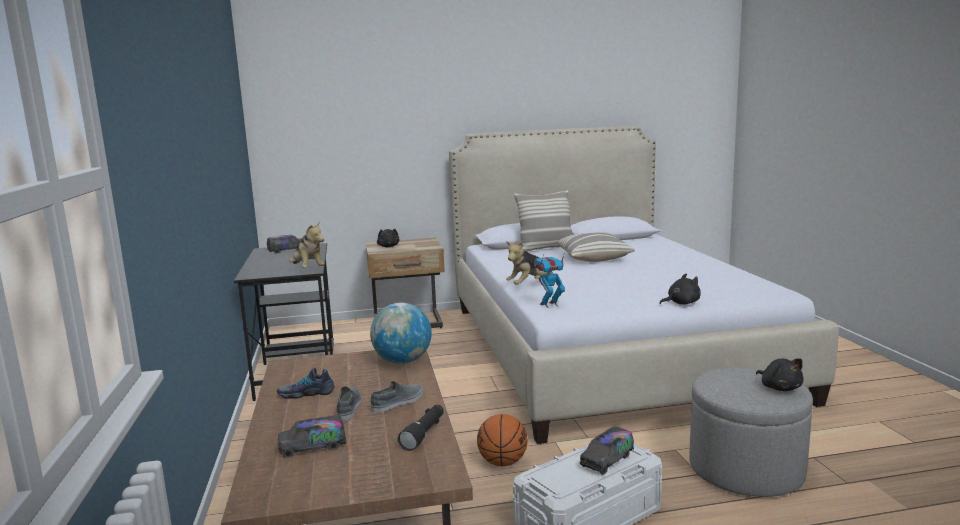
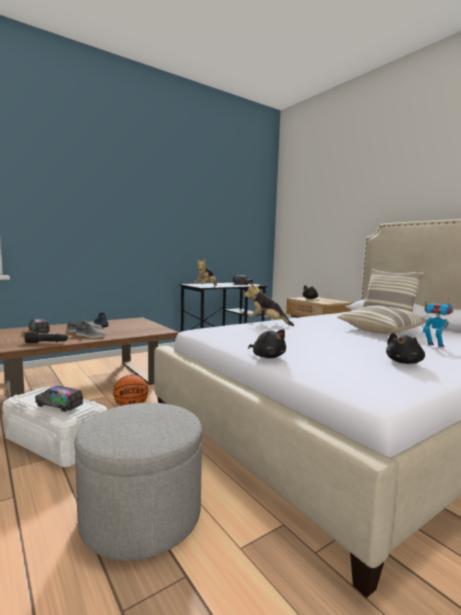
camera: 65 degrees right, 5 degrees down
(402, 361) = (149, 331): globe -> none
(549, 305) = (218, 327): toy robot -> toy robot (434, 346)
(779, 388) = (132, 436): black plush toy -> black plush toy (404, 362)

